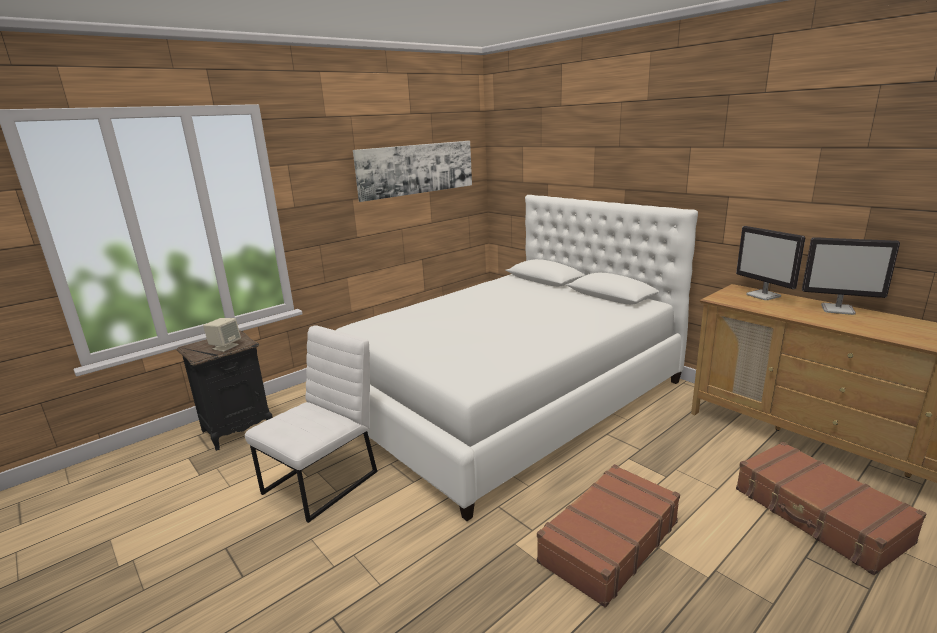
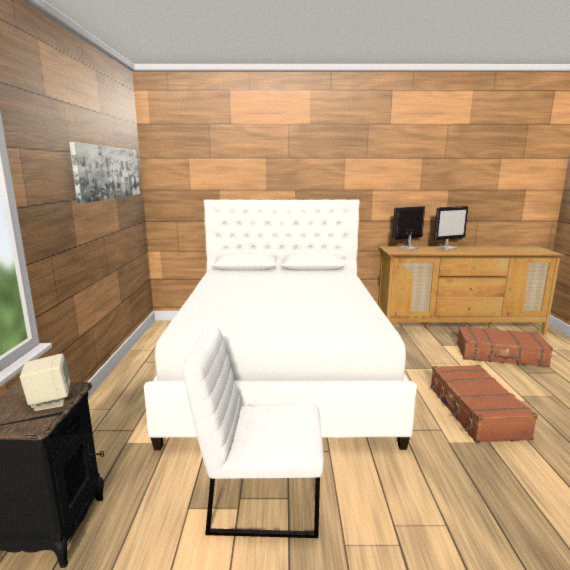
camera: 50 degrees left, 5 degrees down
(323, 481) = (261, 499): white chair -> white chair turned 75 degrees counterclockwise
(764, 296) = (408, 248): monitor -> monitor turned 135 degrees clockwise

